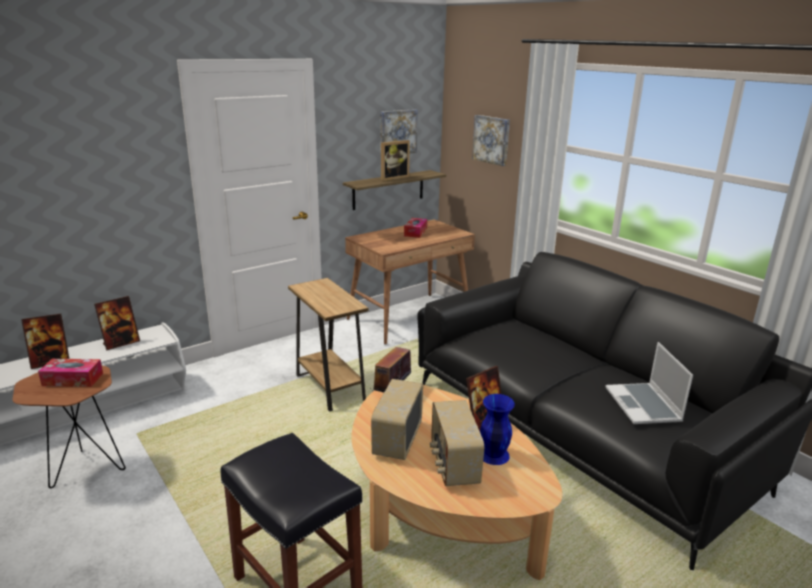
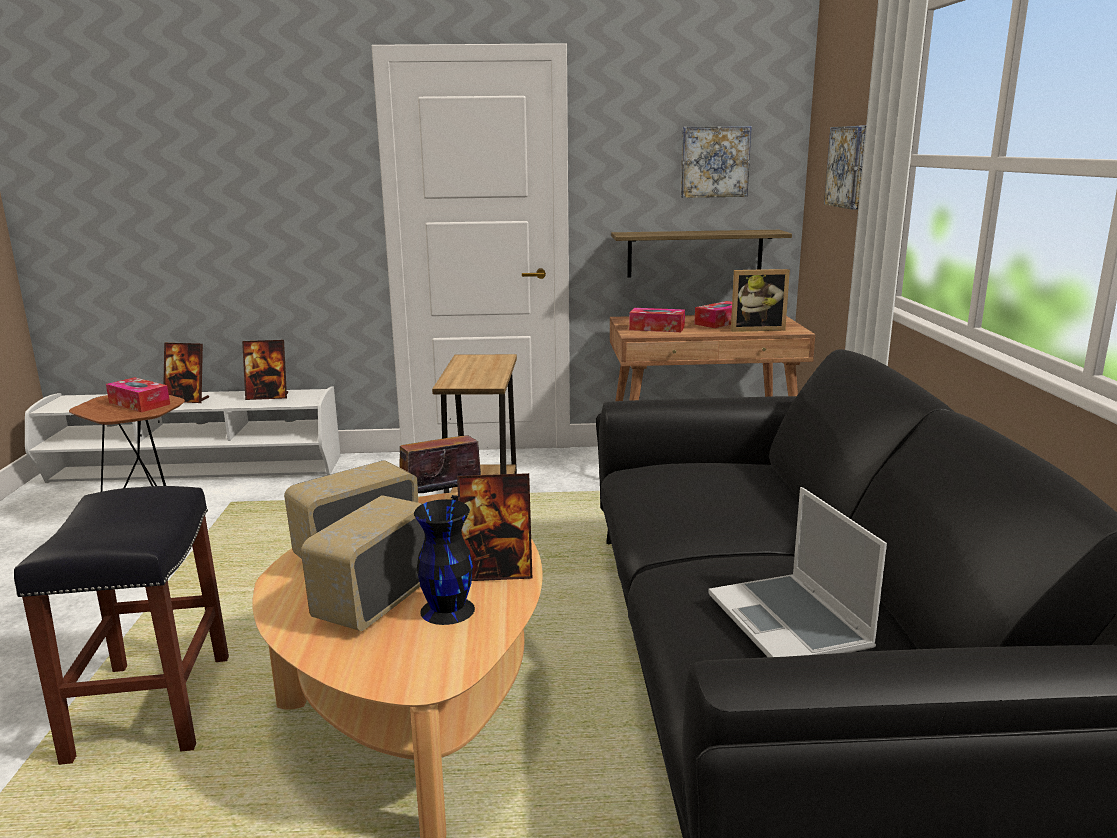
camera: 35 degrees right, 5 degrees down
(389, 243) = (657, 328): none -> tissue box
(392, 178) = (694, 232): picture frame -> picture frame (756, 329)
(493, 455) = (446, 609): blue vase -> black vase
(644, 405) = (791, 623): laptop -> laptop turned 45 degrees counterclockwise

